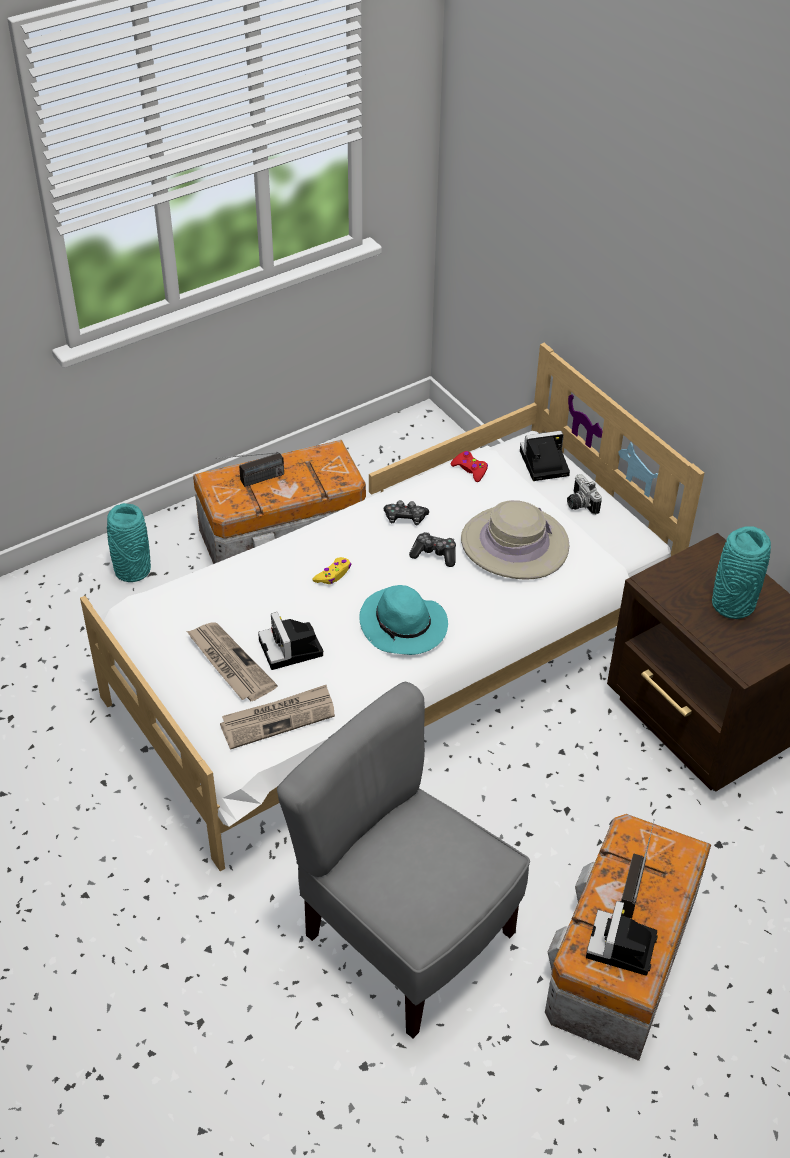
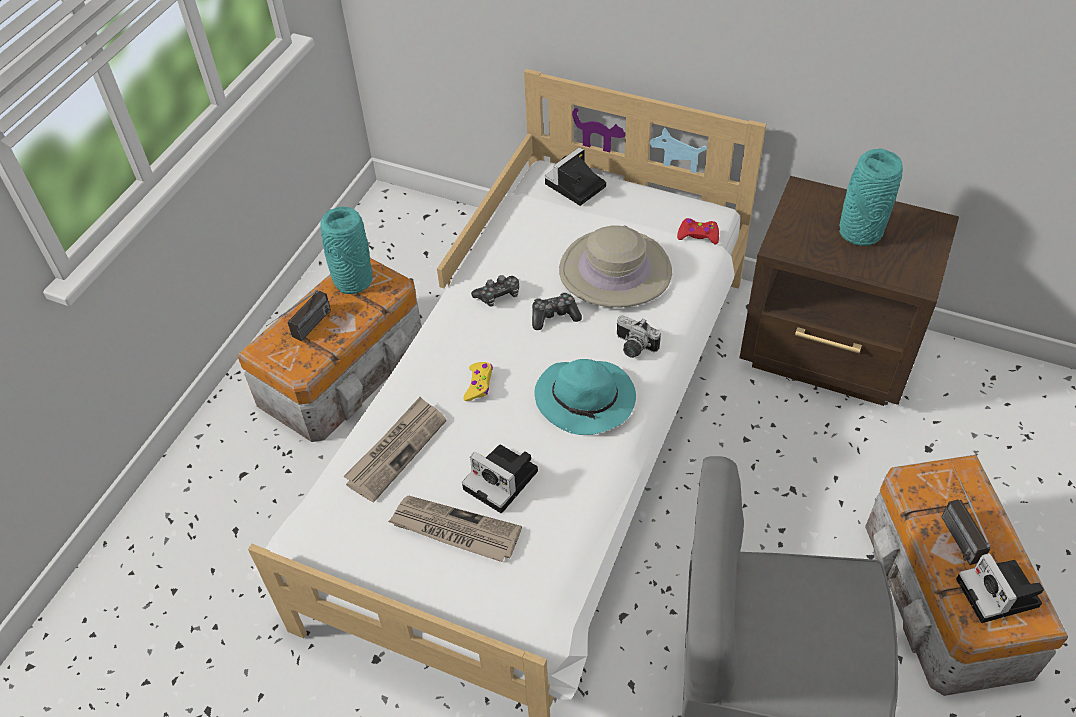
camera: 30 degrees left, 5 degrees up
(132, 570) = (219, 482): turquoise vase -> turquoise vase (352, 281)
(278, 718) = (550, 560): newspaper -> newspaper (396, 450)
(470, 469) = (517, 221): red game controller -> red game controller (698, 235)
(579, 504) = (636, 207): camera -> camera (633, 347)

